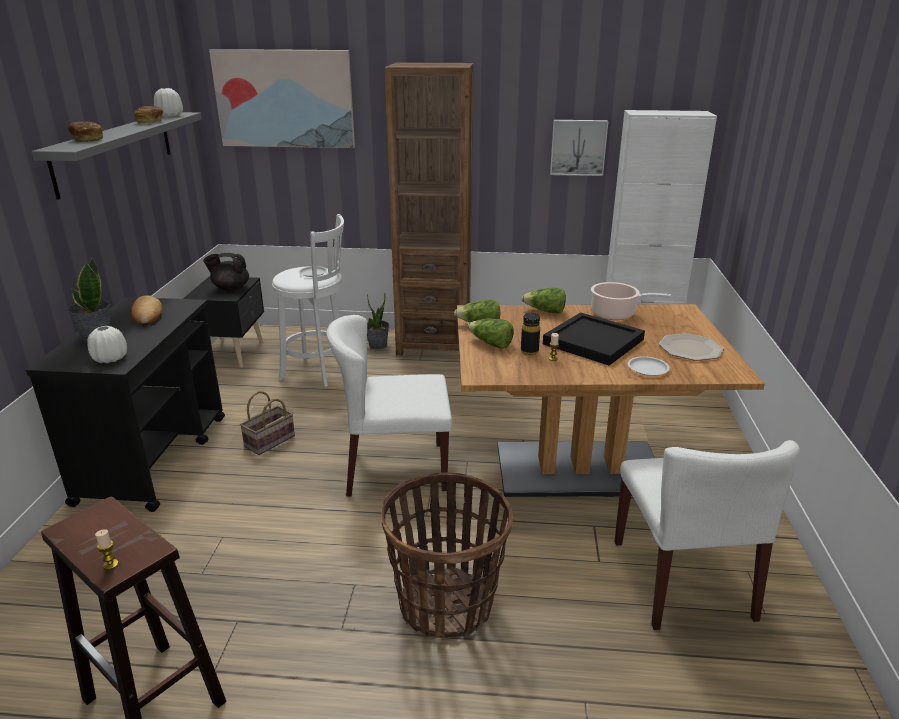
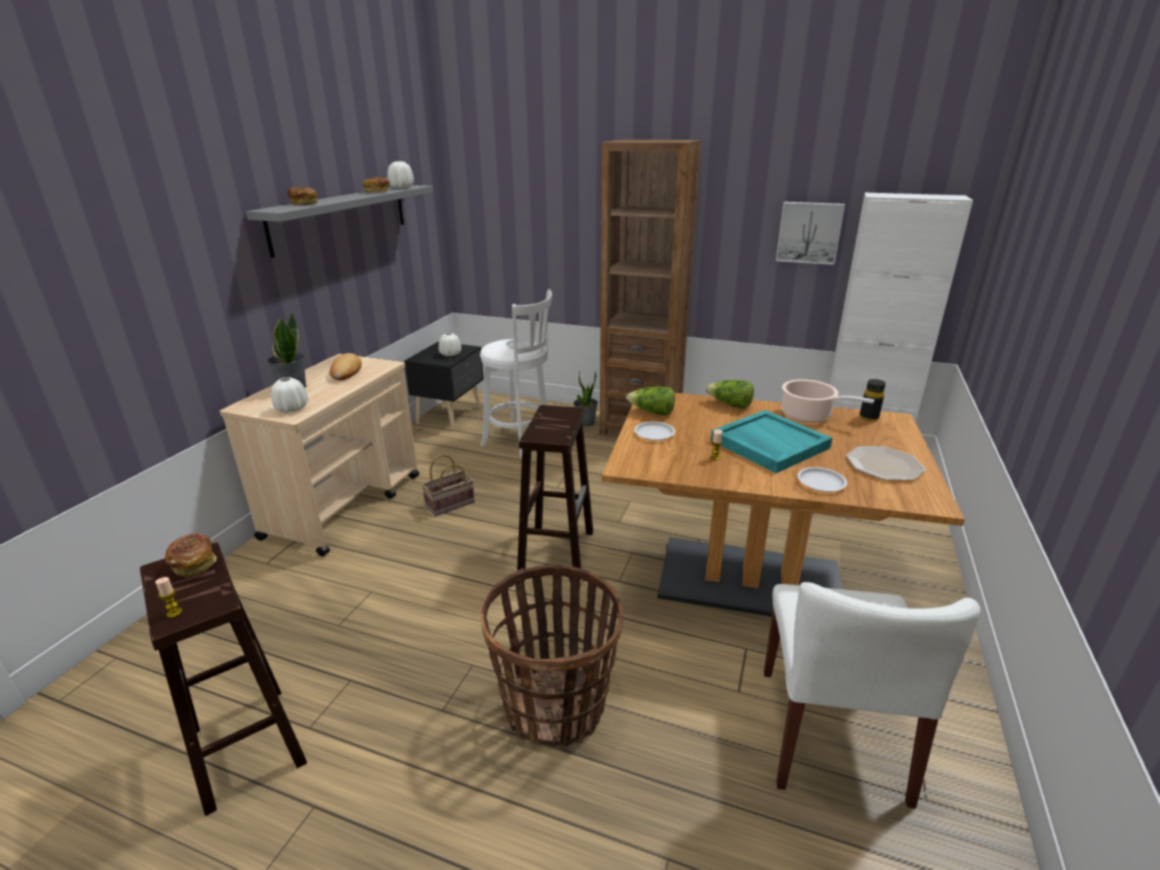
camera: 15 degrees right, 0 degrees up
(101, 519) = (194, 564): none -> bread
(155, 458) = (345, 505): black cart -> beige cart
(230, 288) = (450, 354): black teapot -> white vase
(285, 99) = (516, 175): picture -> none
(395, 469) = (556, 550): white chair -> brown stool
(491, 344) = (654, 434): lettuce -> white plate
(529, 351) = (692, 446): black bottle -> black bottle (868, 418)
(592, 342) = (768, 444): black tray -> turquoise tray

